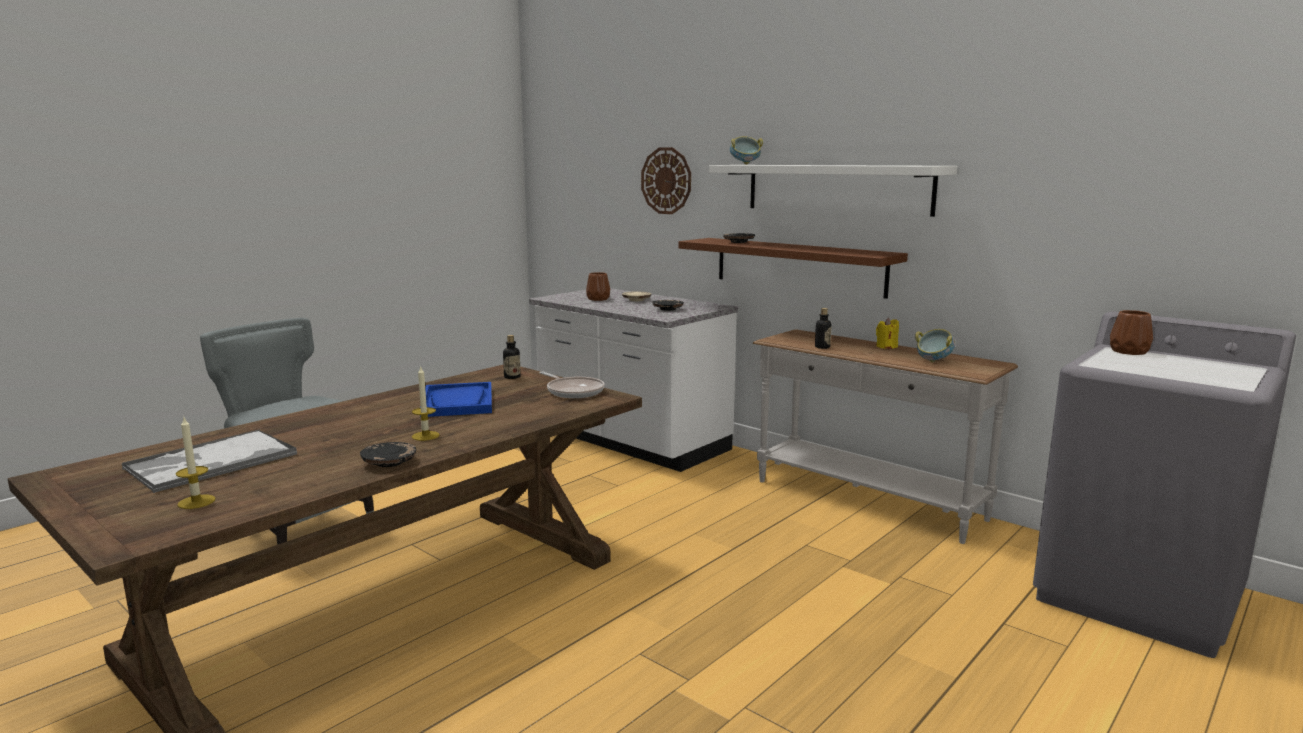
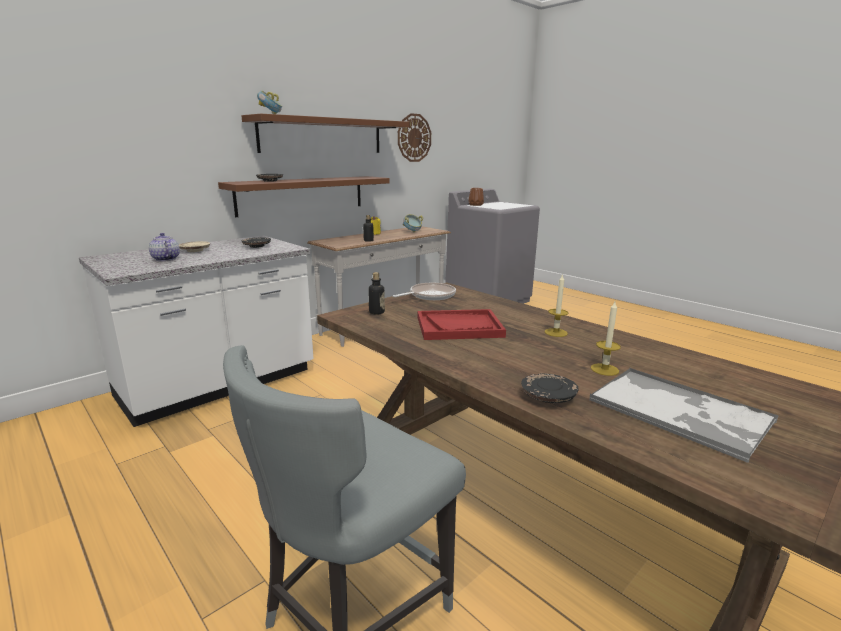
camera: 85 degrees left, 5 degrees up
(196, 502) = (766, 397): candle -> candle (604, 369)
(389, 462) = (622, 339): black plate -> black plate (548, 397)
(458, 402) = (459, 327): blue tray -> red tray
(597, 299) = (165, 259): brown vase -> teapot
(666, 181) = (155, 128): wall clock -> wall clock (414, 138)
(836, 188) = (322, 136): white shelf -> brown shelf

